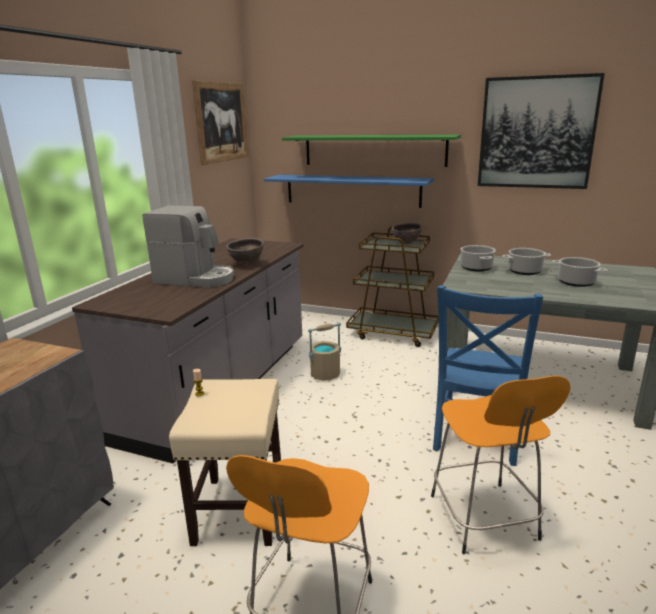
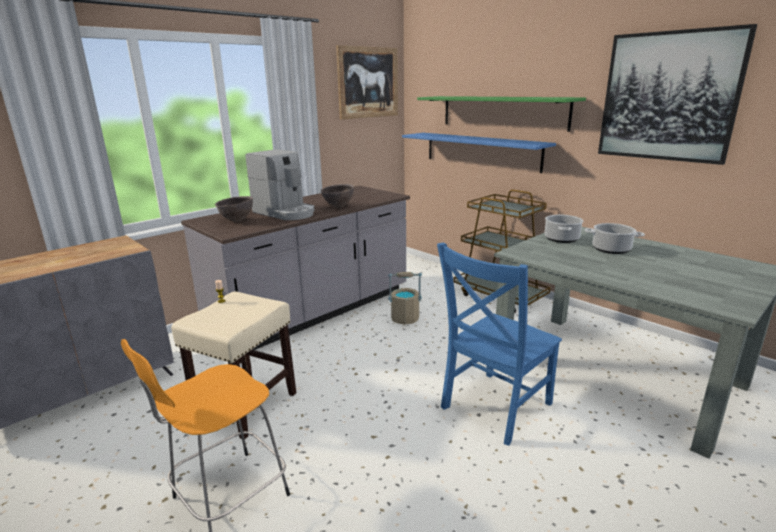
camera: 25 degrees right, 0 degrees up
(406, 243) = (518, 208): brown bowl -> brown bowl (236, 220)
(484, 520) = (431, 482): orange stool -> none
(575, 282) = (655, 269): cooking pot -> none

